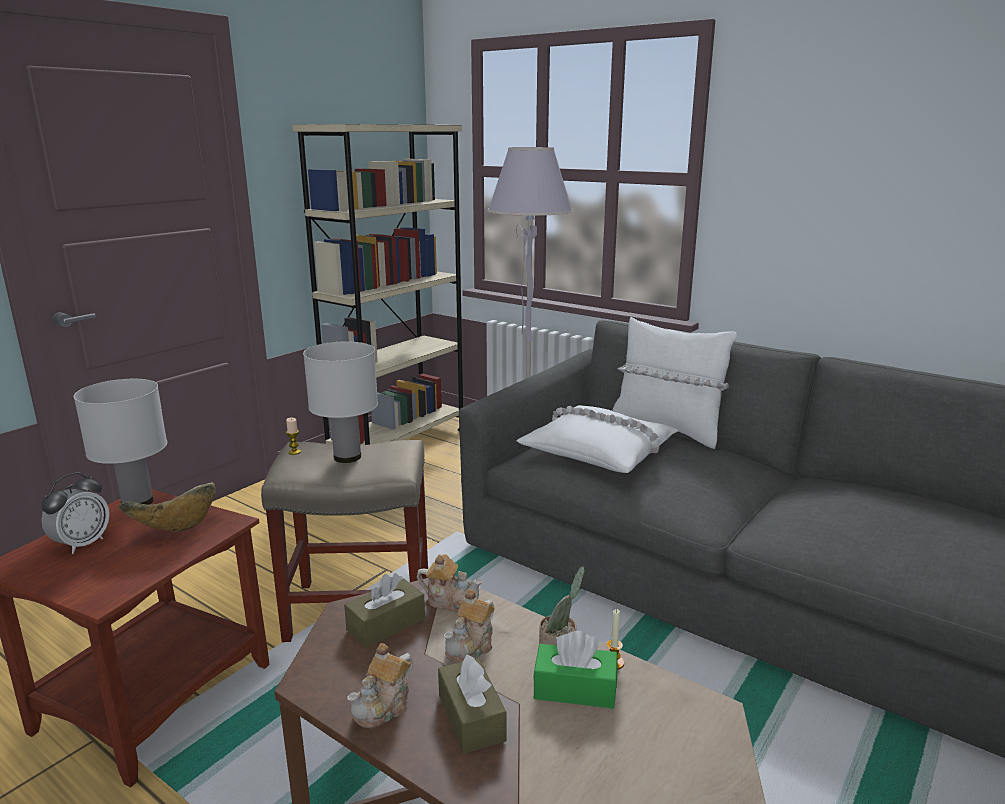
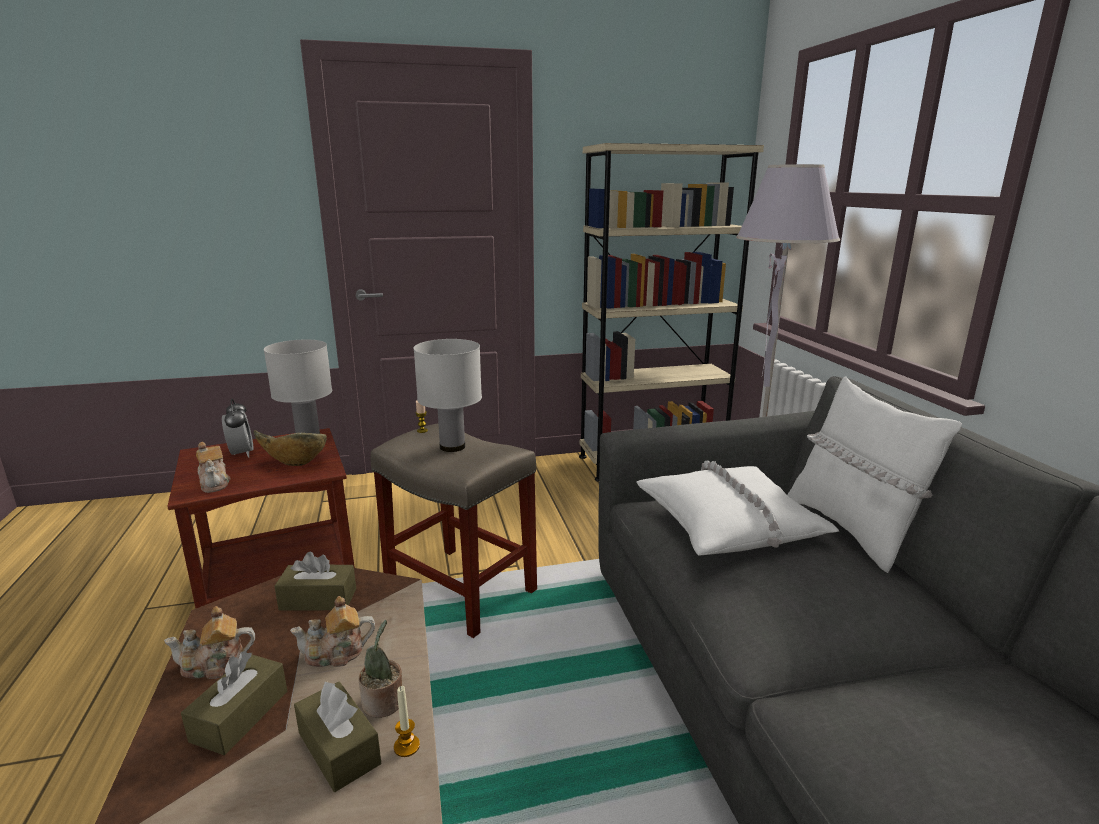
camera: 40 degrees right, 0 degrees up
(82, 544) = (241, 454): alarm clock -> alarm clock turned 90 degrees counterclockwise
(450, 601) = (386, 605): teapot -> teapot (215, 483)
(575, 689) = (339, 748): green tissue box -> brown tissue box

